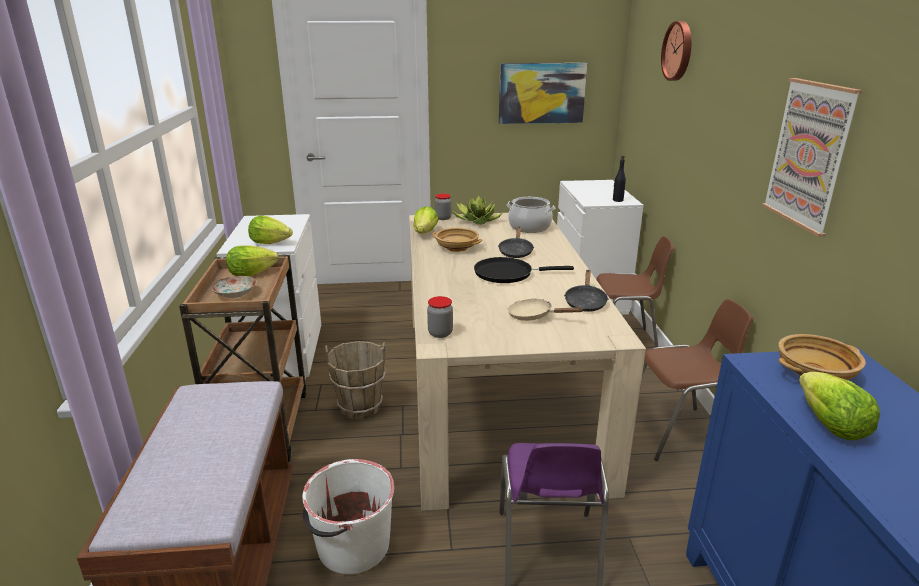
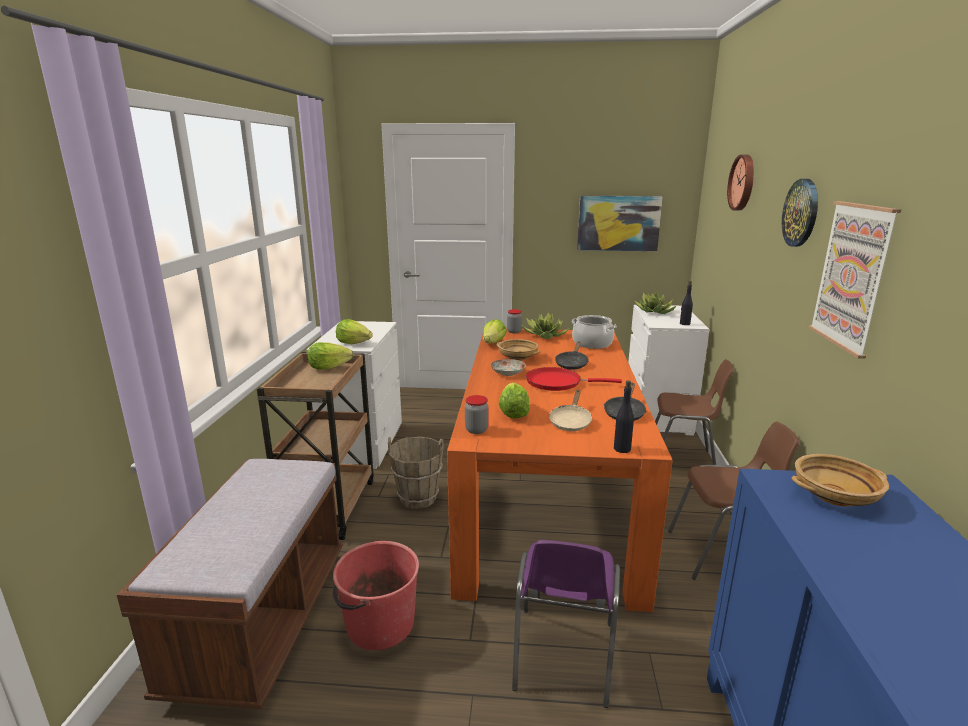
camera: 10 degrees right, 5 degrees down
(235, 293) = (309, 383): plate -> plate (508, 373)
(352, 546) = (379, 624): white bucket -> red bucket
(495, 389) = (546, 494): beige dining table -> orange dining table
(507, 274) = (557, 382): black frying pan -> red frying pan
(534, 316) = (570, 422): beige frying pan -> beige frying pan turned 105 degrees counterclockwise
(584, 188) = (654, 312): none -> potted plant
(594, 341) = (622, 449): none -> black bottle
(749, 87) = (801, 213): none -> wall clock
(830, 425) = (836, 549): lettuce -> lettuce (513, 413)

